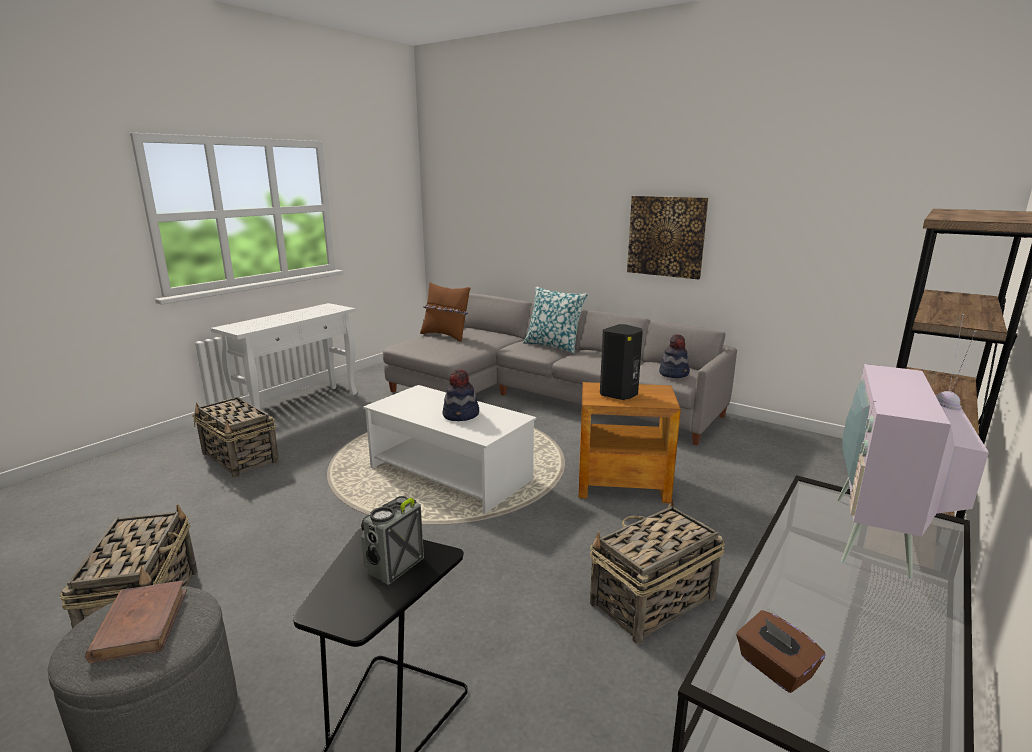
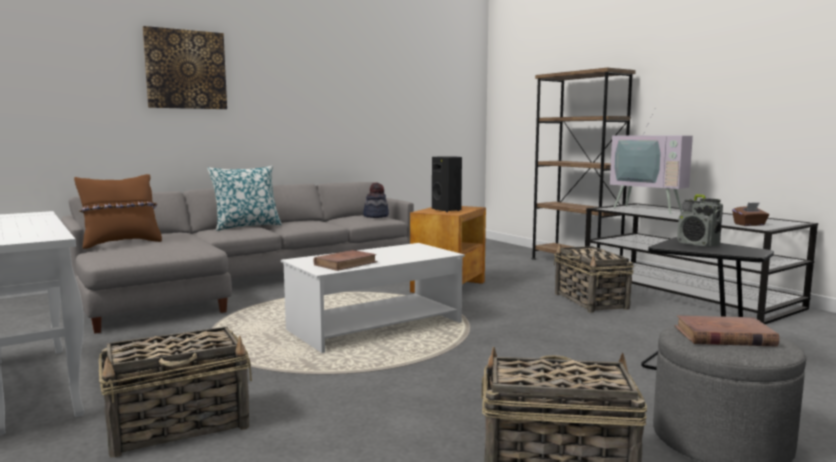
camera: 70 degrees left, 10 degrees down
(410, 407) = (345, 263): none -> brown book
(461, 415) = (390, 254): hat -> none
(666, 236) = (305, 112): picture -> picture (186, 69)

